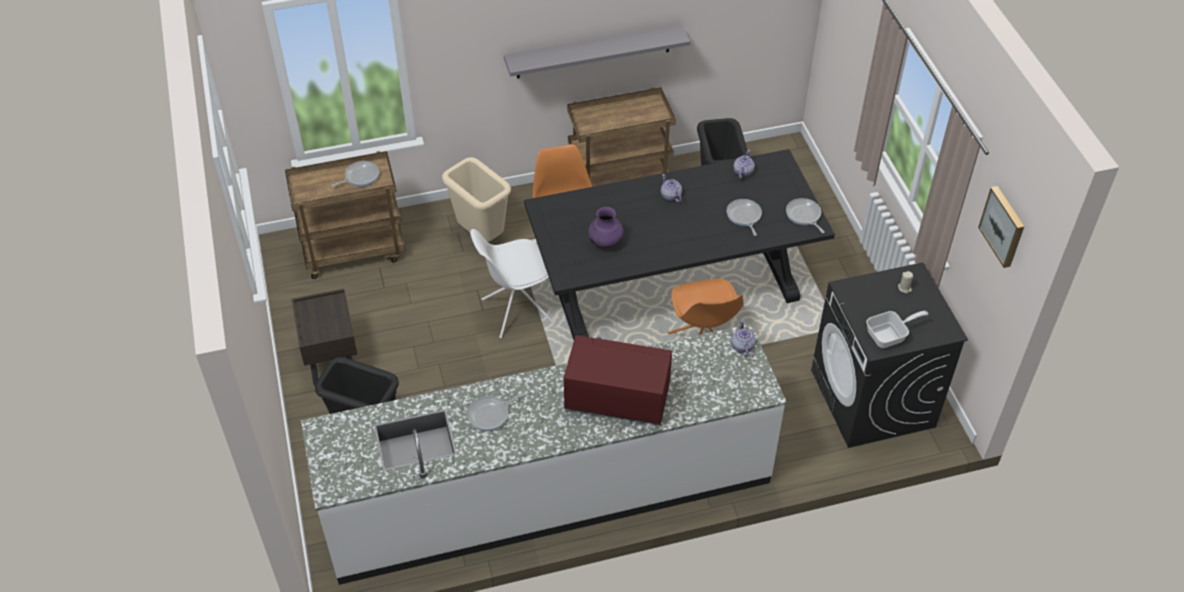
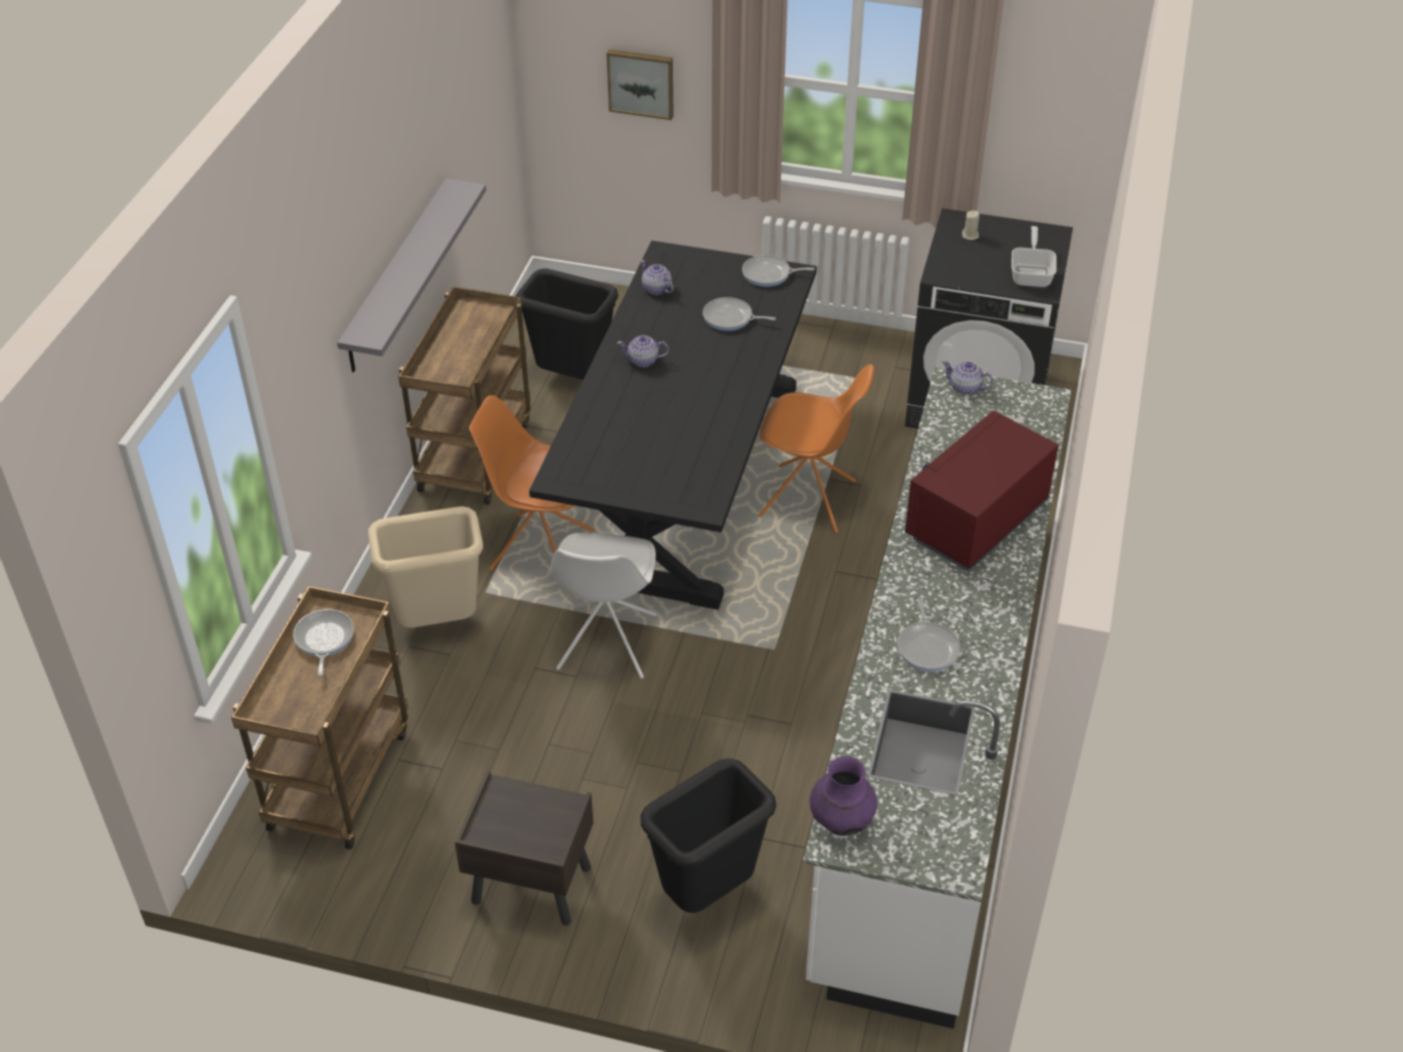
camera: 60 degrees left, 5 degrees down
(605, 243) = (675, 447): purple vase -> purple vase (841, 820)
(1003, 226) = (1057, 71): picture -> picture (641, 82)

